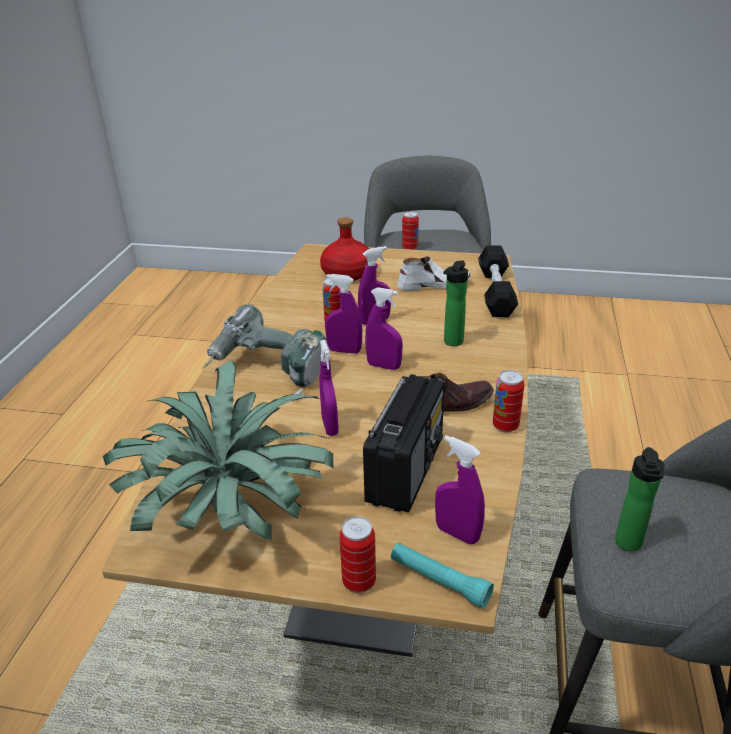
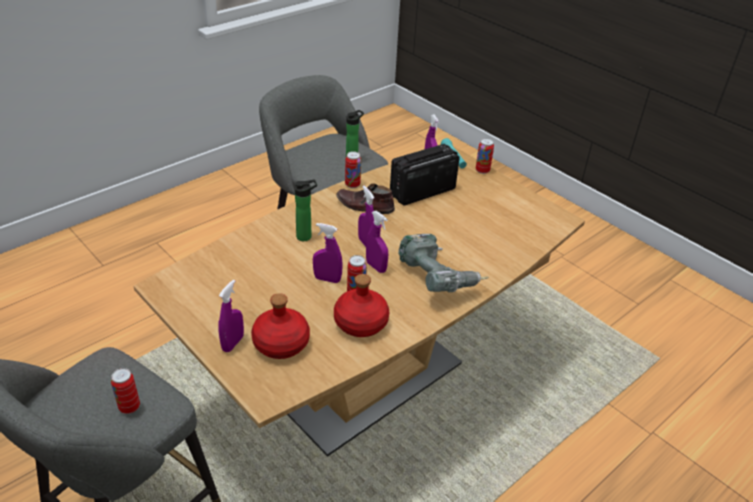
camera: 145 degrees left, 5 degrees up
(234, 511) = (514, 214): potted plant -> none
(303, 307) = (360, 323): none -> red bottle
(330, 426) = (435, 227): purple spray bottle -> purple spray bottle (233, 343)
(433, 285) = (240, 288): white shoe -> none
(495, 292) = (214, 256): black dumbbell -> none

